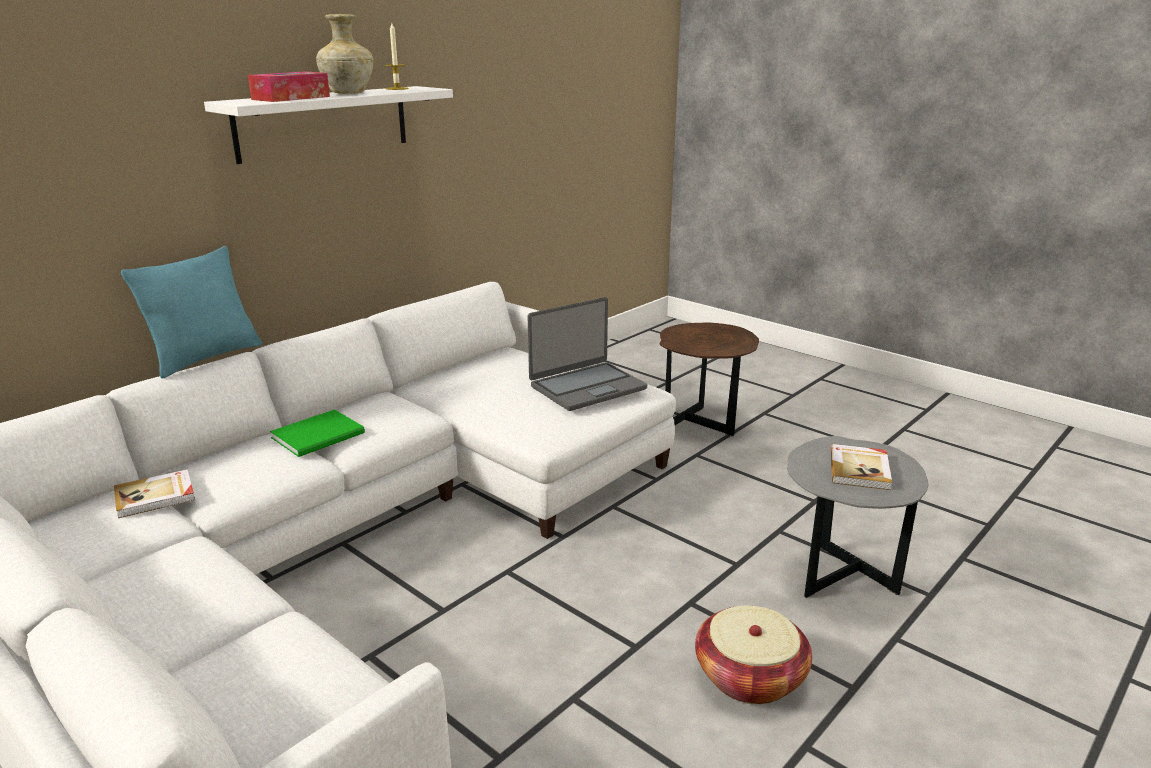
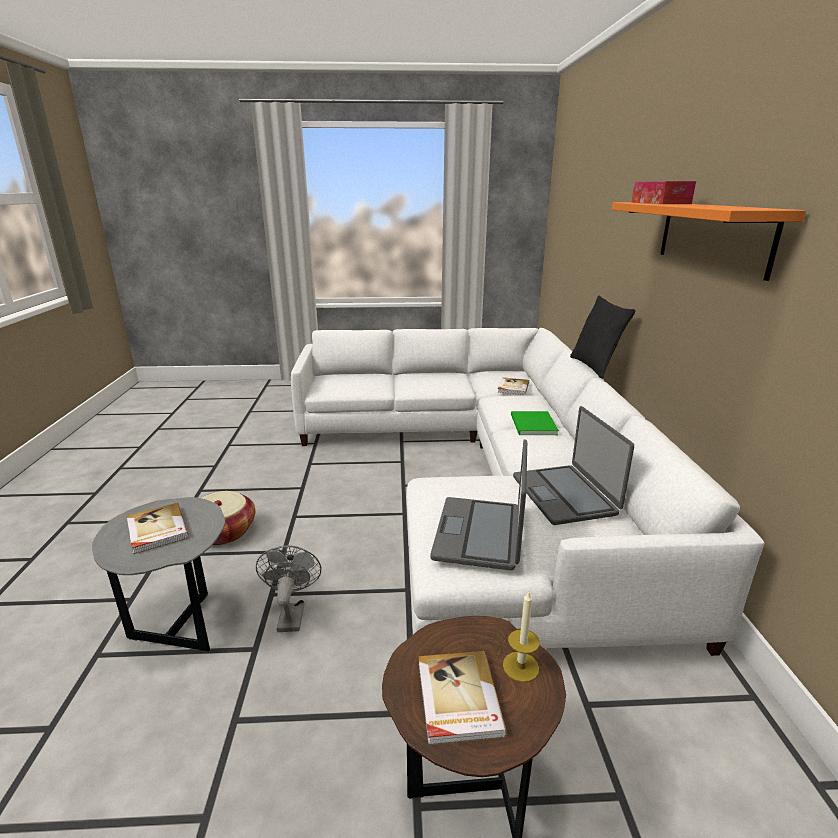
camera: 135 degrees right, 0 degrees up
(205, 358) = (594, 367): turquoise pillow -> black pillow
(323, 123) = (712, 236): white shelf -> orange shelf
(348, 93) = (699, 205): beige vase -> none
(397, 88) = (748, 207): candle -> candle (520, 666)
(476, 379) = (565, 495): none -> laptop
(723, 337) = (457, 699): none -> book
(730, 539) = (291, 613): none -> grey fan

